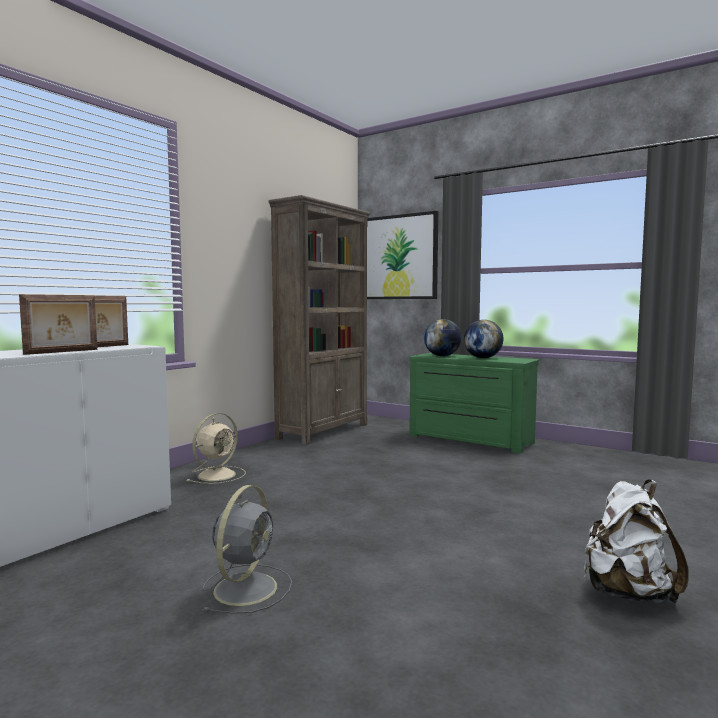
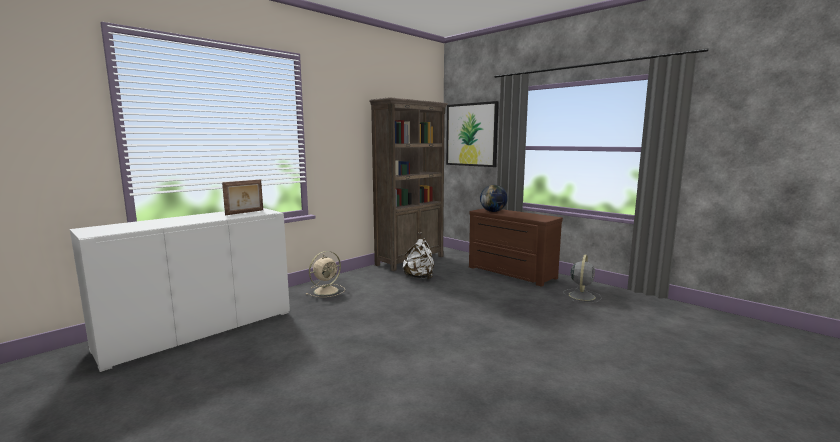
camera: 10 degrees right, 5 degrees up
(62, 352) = (218, 218): picture frame -> none
(247, 587) = (314, 369): grey fan -> grey fan (582, 295)
(469, 440) = (510, 273): green dresser -> brown dresser
(482, 358) = (521, 215): globe -> none
(627, 593) = (547, 396): white backpack -> white backpack (419, 277)

